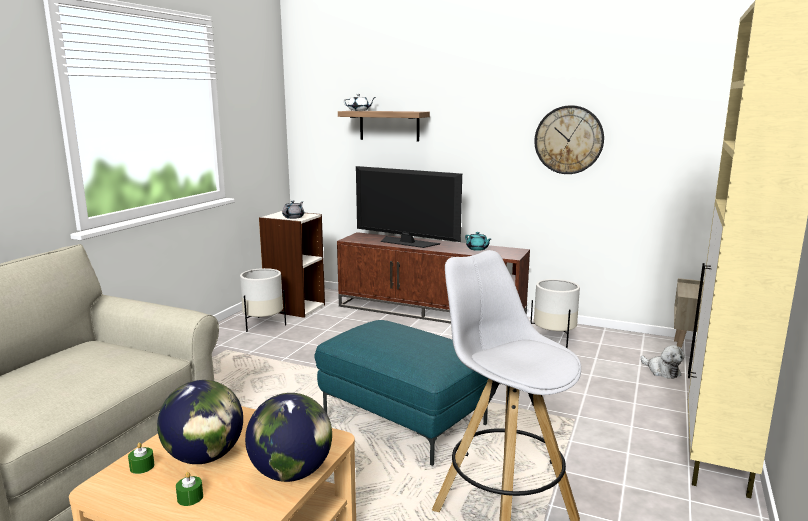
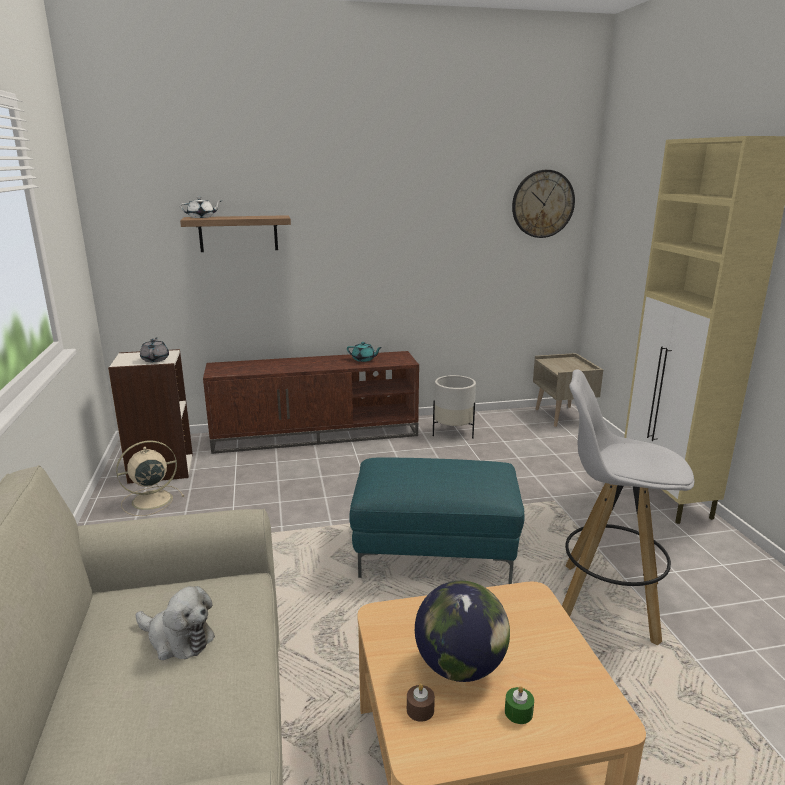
camera: 35 degrees left, 5 degrees up
(142, 466) = (420, 710): green candle -> brown candle
(263, 324) = (150, 500): white planter -> beige fan
(291, 473) = (555, 642): globe -> none
(407, 242) = (284, 365): television -> none
(568, 140) = (438, 239): wall clock -> wall clock (542, 204)
(662, 371) = (558, 438): plush toy -> plush toy (177, 638)

